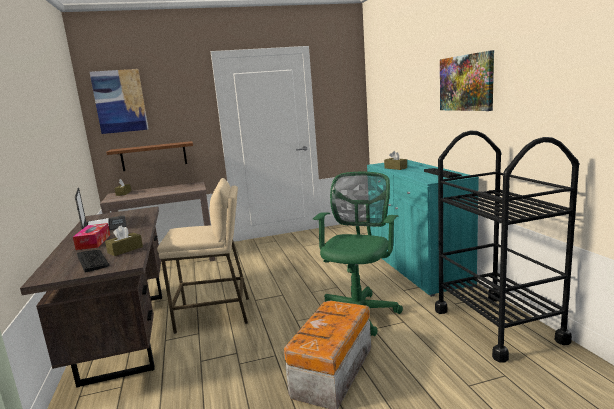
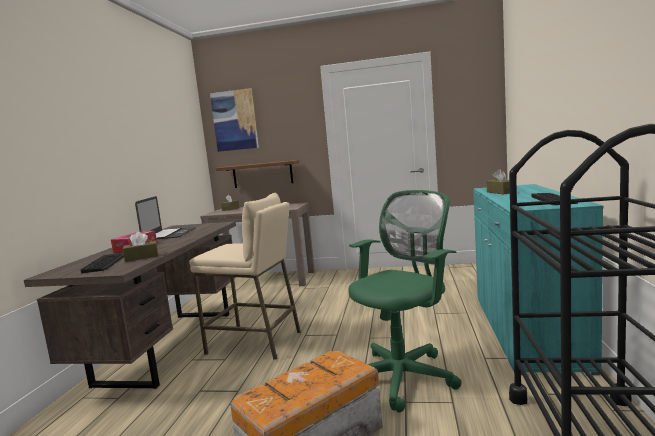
camera: 25 degrees right, 5 degrees down
(466, 83) = (594, 65): picture -> none

